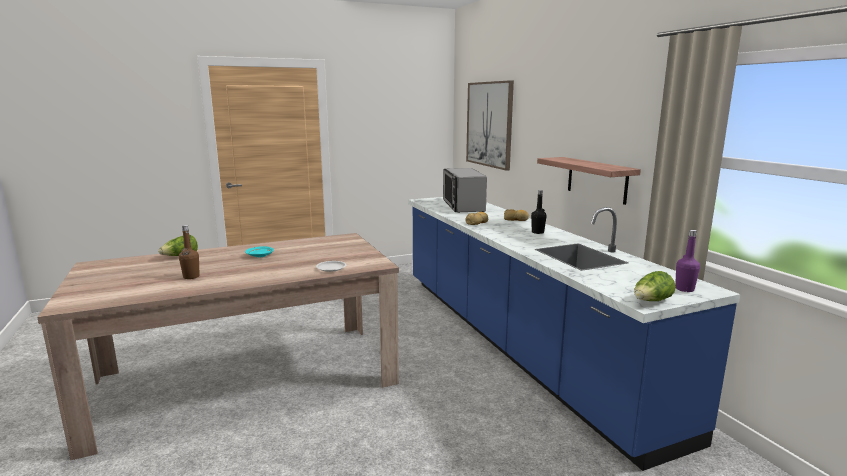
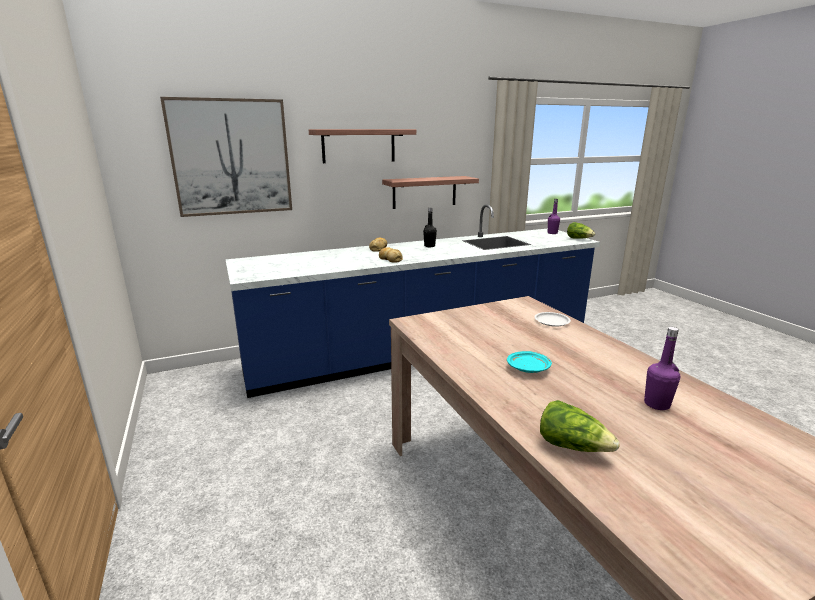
camera: 90 degrees left, 5 degrees up
(191, 277) = (656, 404): brown bottle -> purple bottle
(463, 206) = (302, 261): microwave -> none
(550, 120) = (358, 146): none -> shelf

